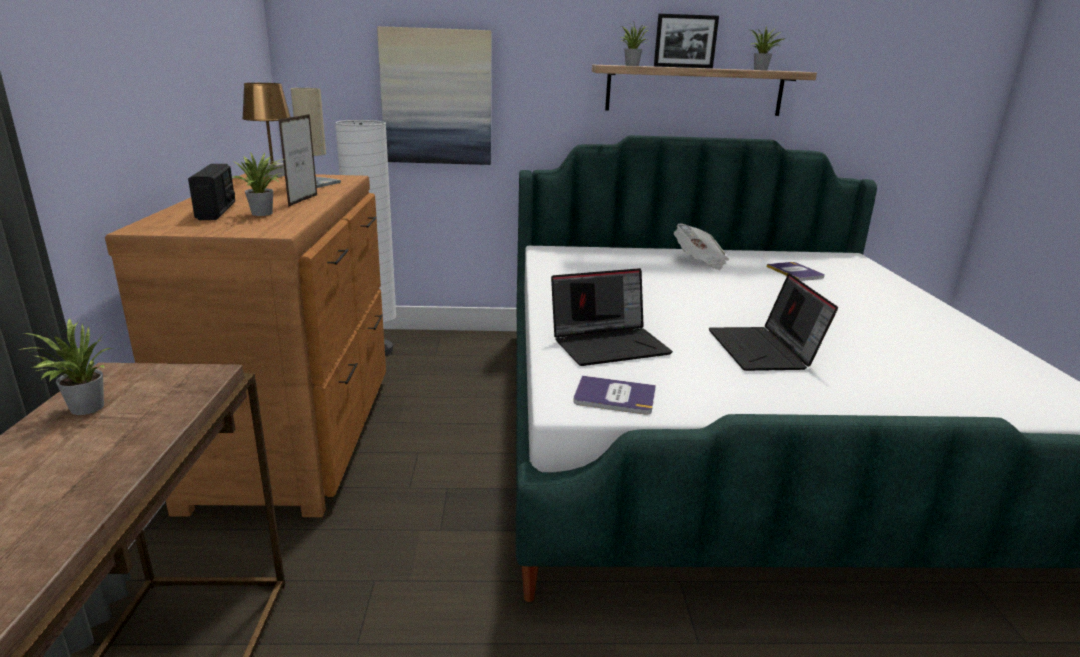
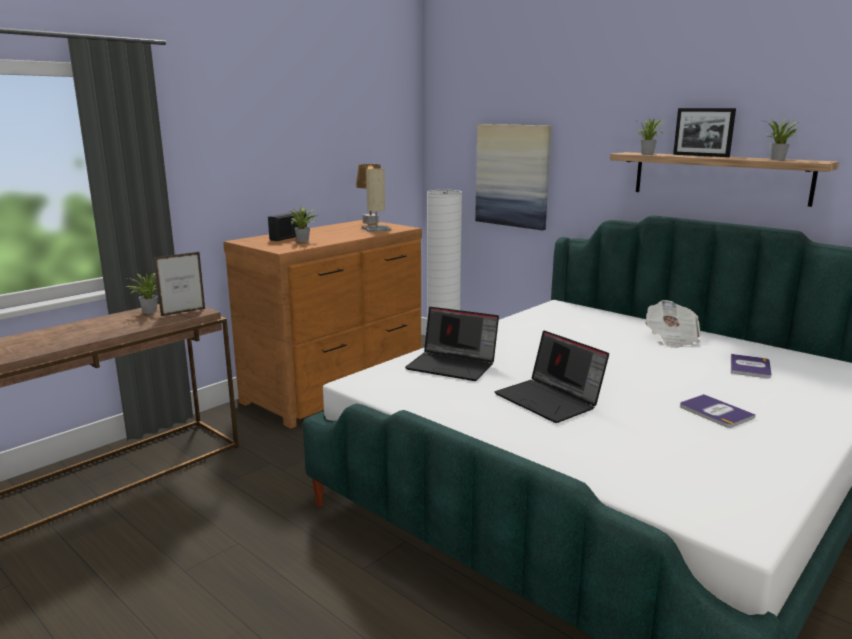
camera: 45 degrees right, 5 degrees down
(303, 200) = (340, 237): picture frame -> picture frame (183, 312)
(614, 396) = (388, 388): book -> book (715, 412)
(764, 350) = (550, 400): laptop -> laptop turned 75 degrees counterclockwise

